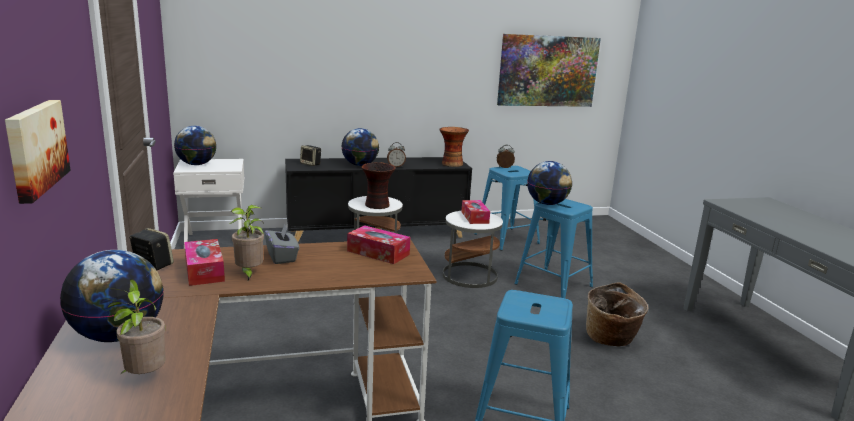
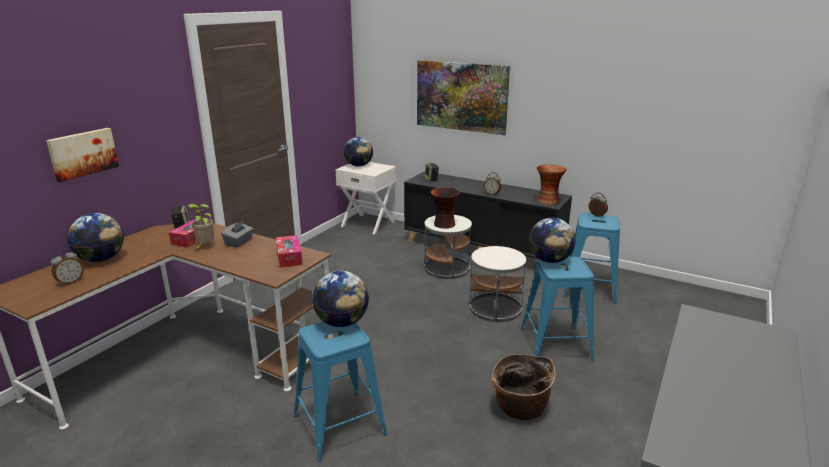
camera: 45 degrees right, 5 degrees up
(143, 377) = (70, 282): potted plant -> alarm clock
(360, 165) = (466, 187): globe -> globe (342, 322)
(475, 217) = (500, 255): tissue box -> none
(548, 71) = (688, 117): picture -> picture (461, 96)

